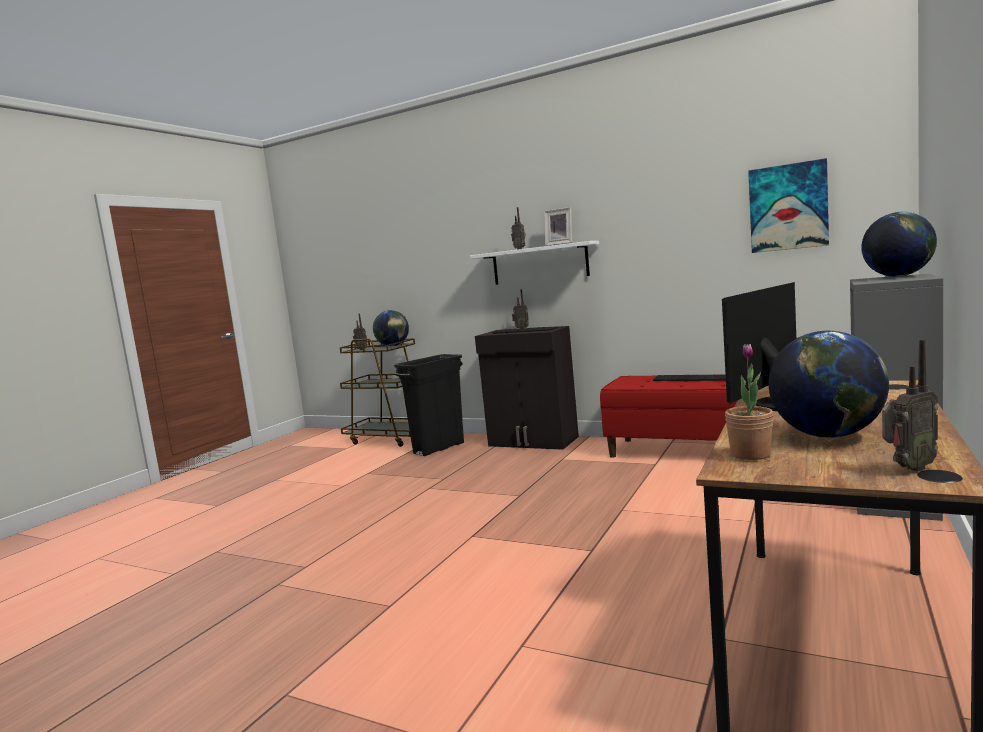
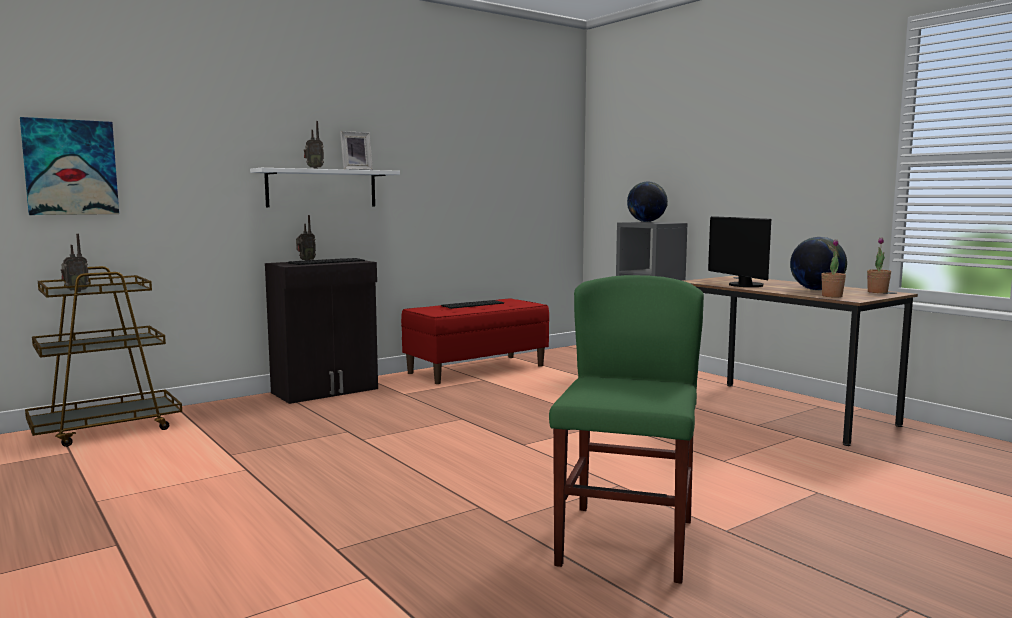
camera: 65 degrees left, 0 degrees up
(244, 646) = (626, 542): none -> green chair
(393, 346) = (116, 286): globe -> none
(438, 448) = (233, 418): black trash can -> none
(788, 207) = (523, 166): picture -> picture (70, 167)
(908, 468) = (877, 292): radio -> potted plant

